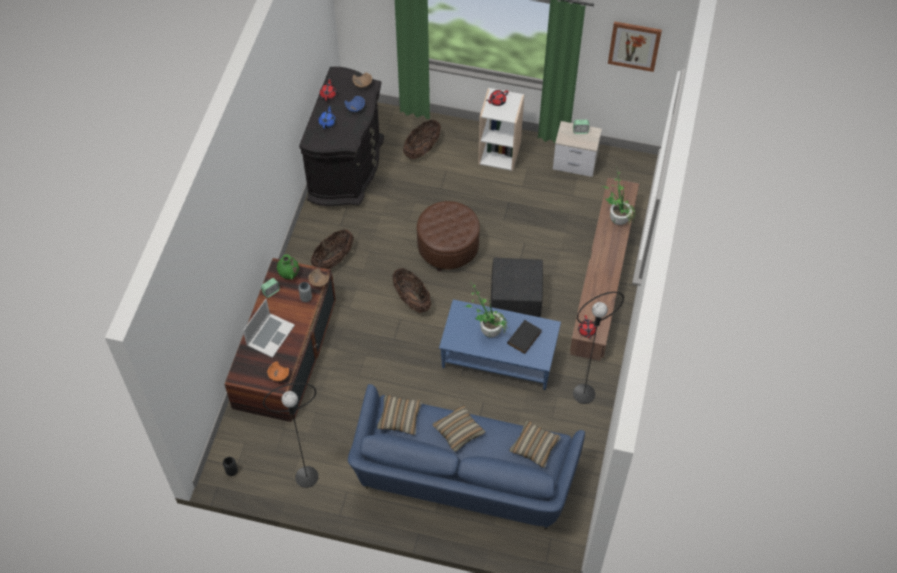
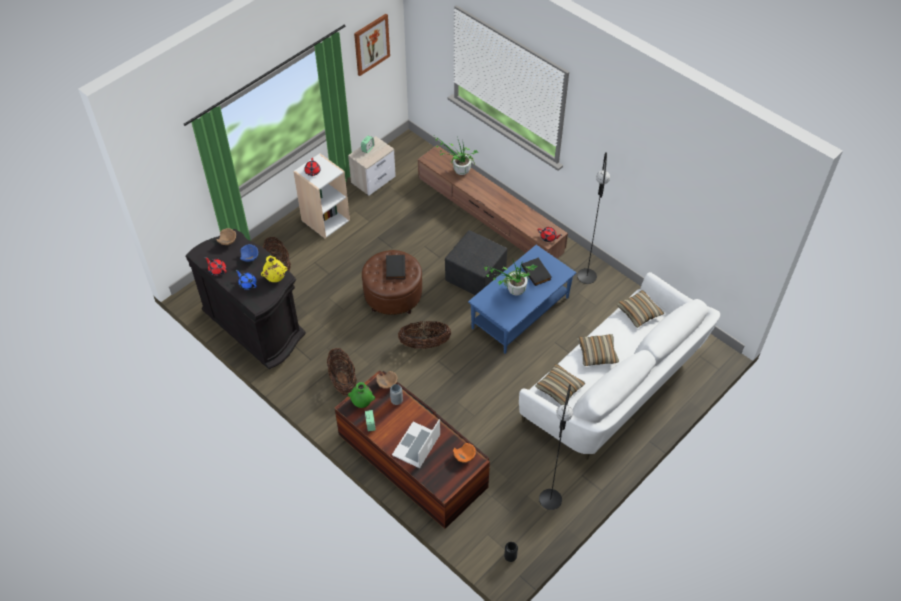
camera: 60 degrees left, 5 degrees down
(270, 335) = (416, 445): laptop -> laptop turned 120 degrees counterclockwise
(345, 137) = (275, 278): none -> yellow vase
(453, 225) = (394, 268): none -> black book
(463, 478) = (615, 387): blue sofa -> white sofa

